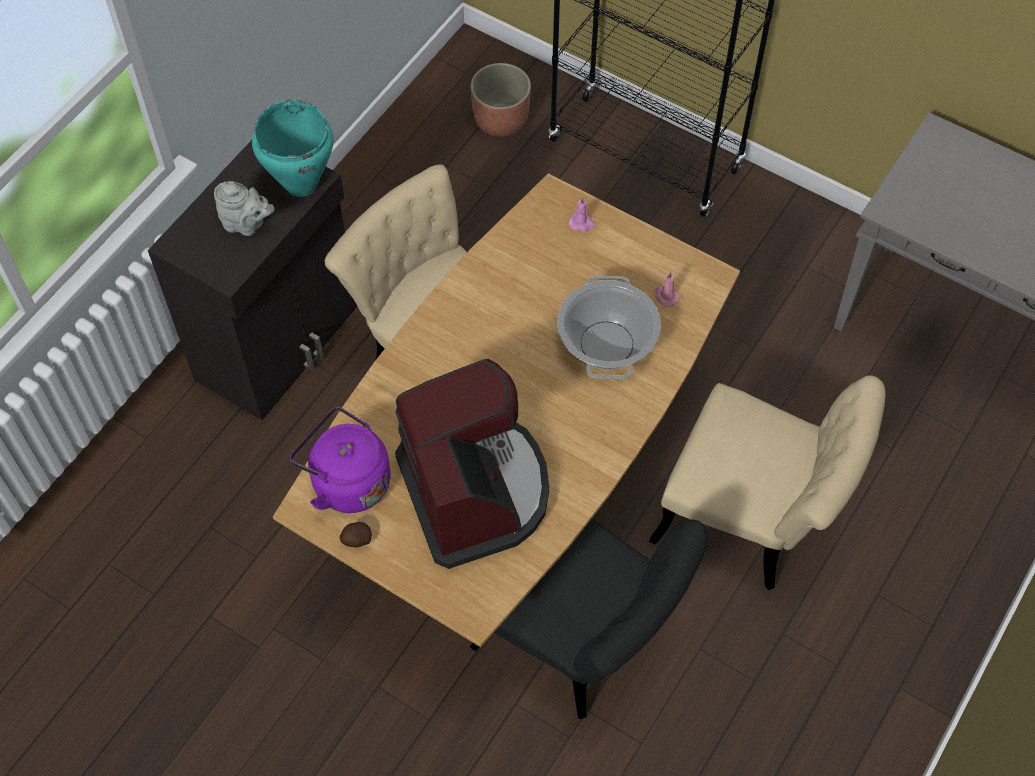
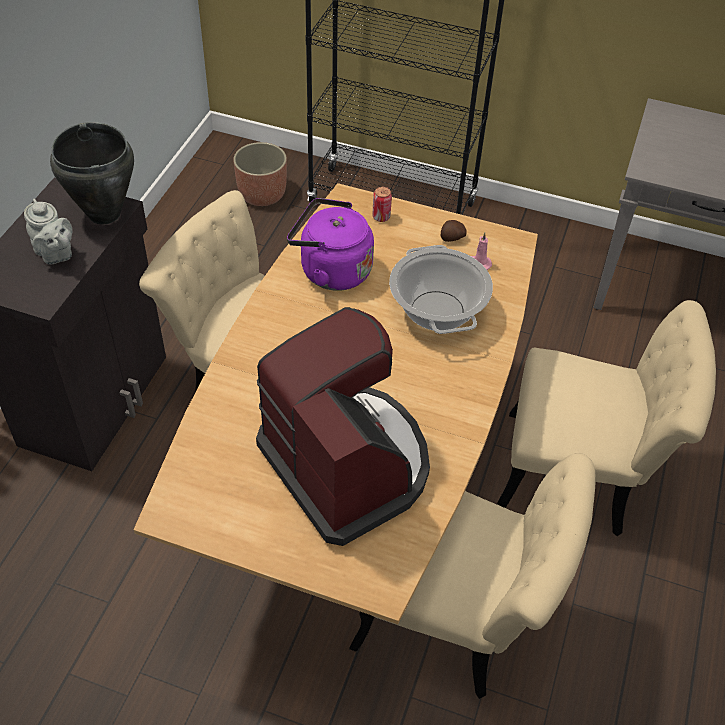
camera: 15 degrees left, 10 degrees down
(246, 224) = (55, 254): grey teapot -> grey teapot turned 45 degrees clockwise
(300, 184) = (104, 214): turquoise cooking pot -> black cooking pot
(347, 481) = (208, 479): purple kettle -> purple kettle (331, 270)
(356, 540) = (233, 536): potato -> potato (451, 238)
(582, 223) = (381, 217): pink candle -> can
(582, 642) = (459, 621): black chair -> beige chair

